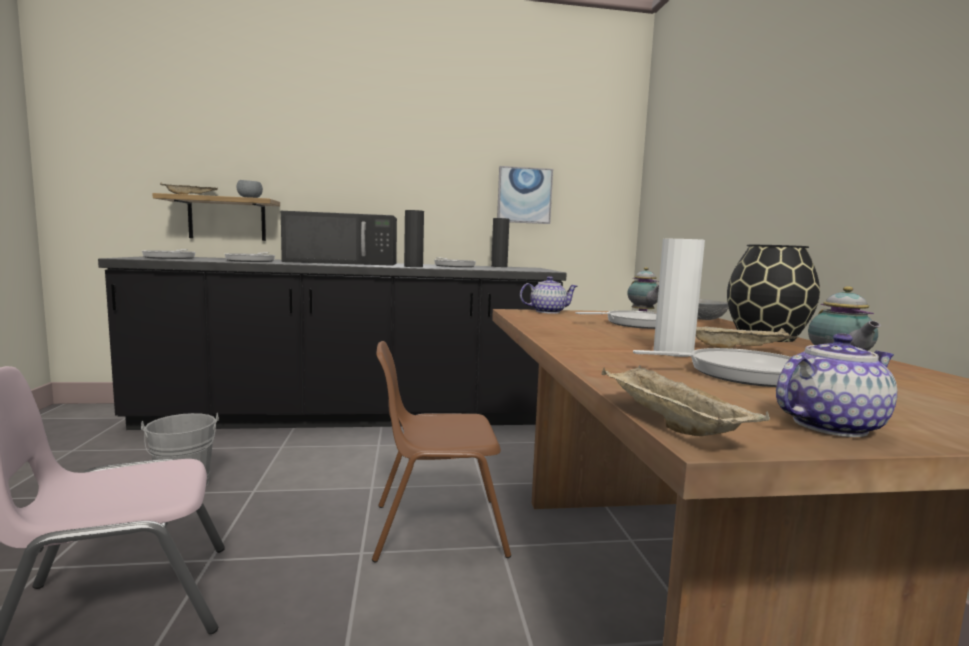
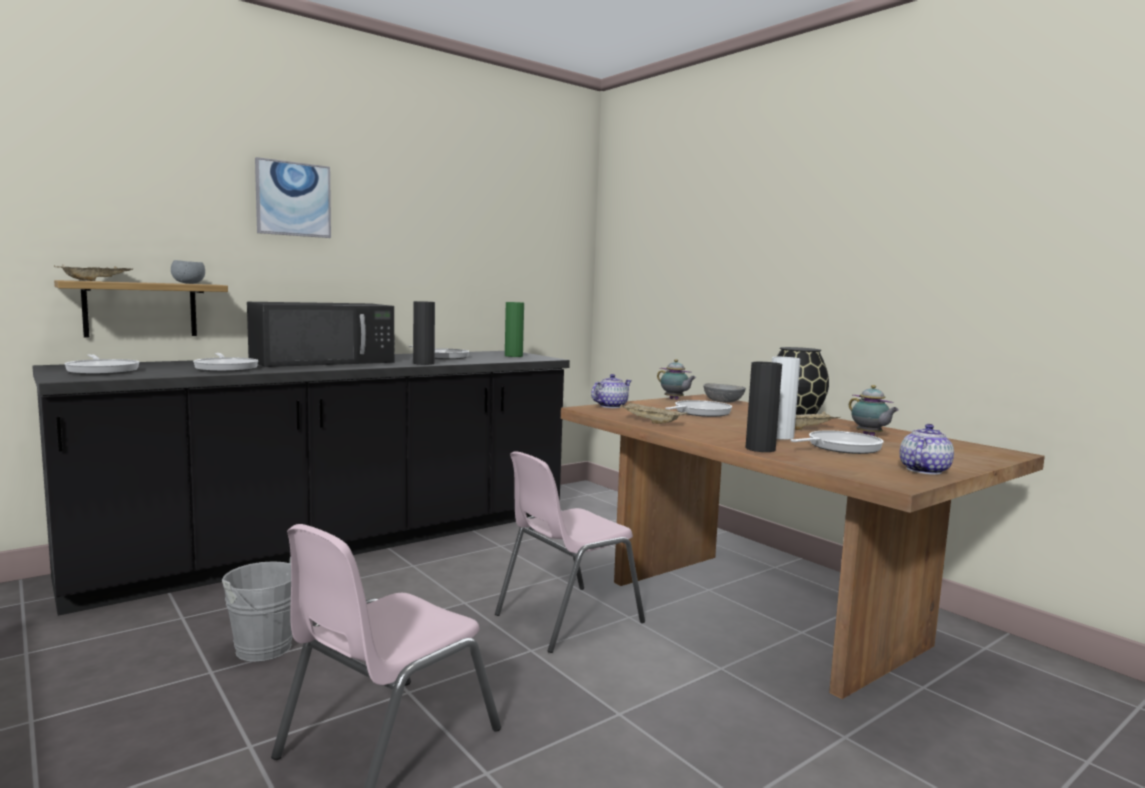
camera: 30 degrees left, 0 degrees up
(436, 529) = (566, 618): brown chair -> pink chair
(499, 266) = (478, 353): black vase -> black vase (760, 449)
(521, 268) = (513, 356): none -> green vase
(524, 195) = (492, 273): picture -> picture (293, 199)
(667, 423) = (873, 480): beige tray -> beige tray (650, 422)

